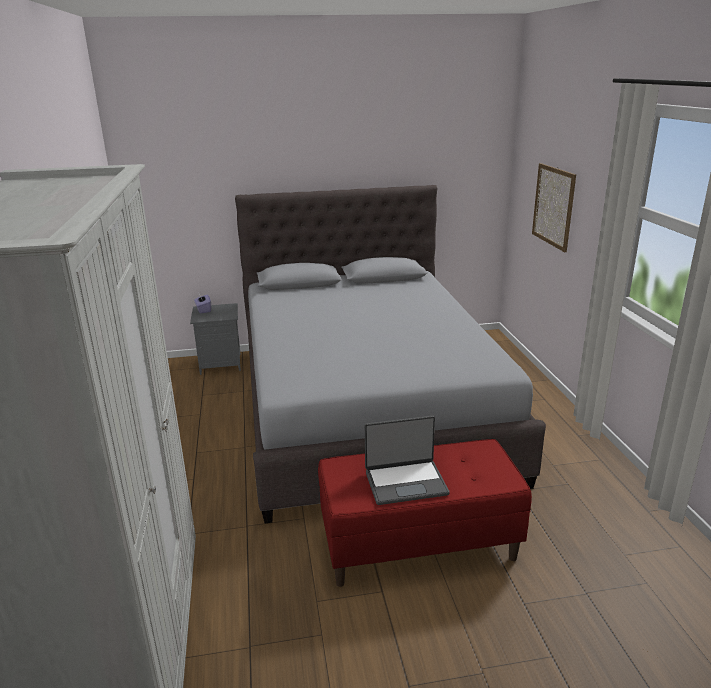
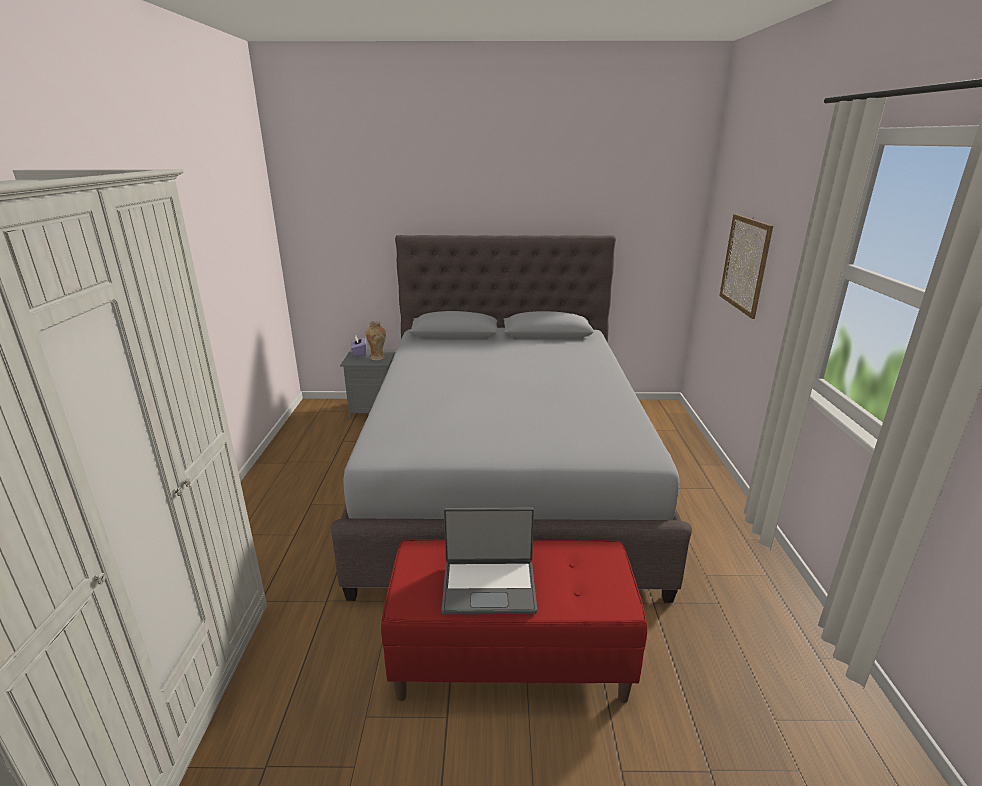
camera: 10 degrees right, 0 degrees up
(224, 313) = (378, 358): none -> vase

